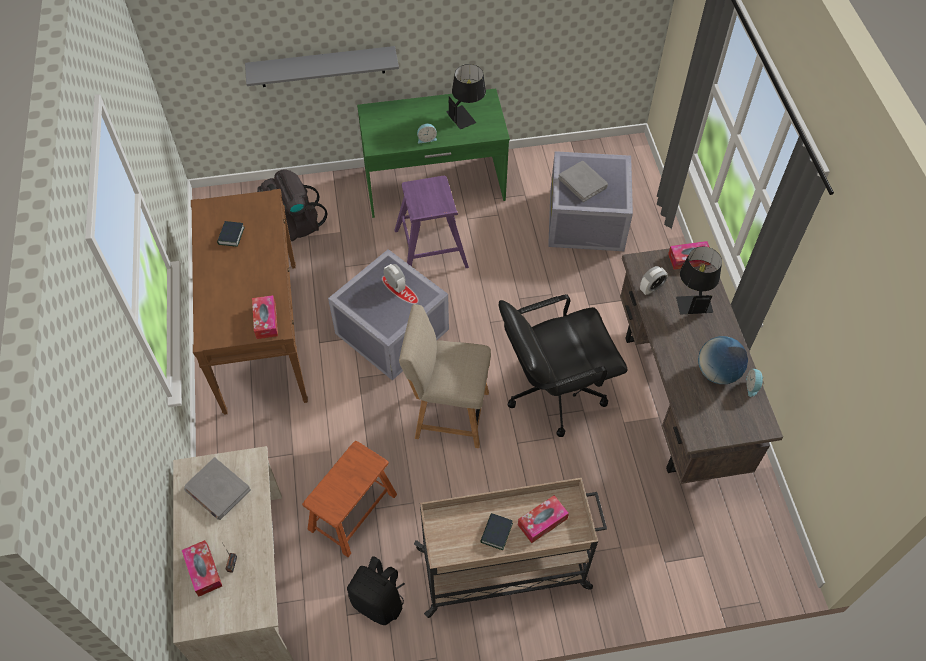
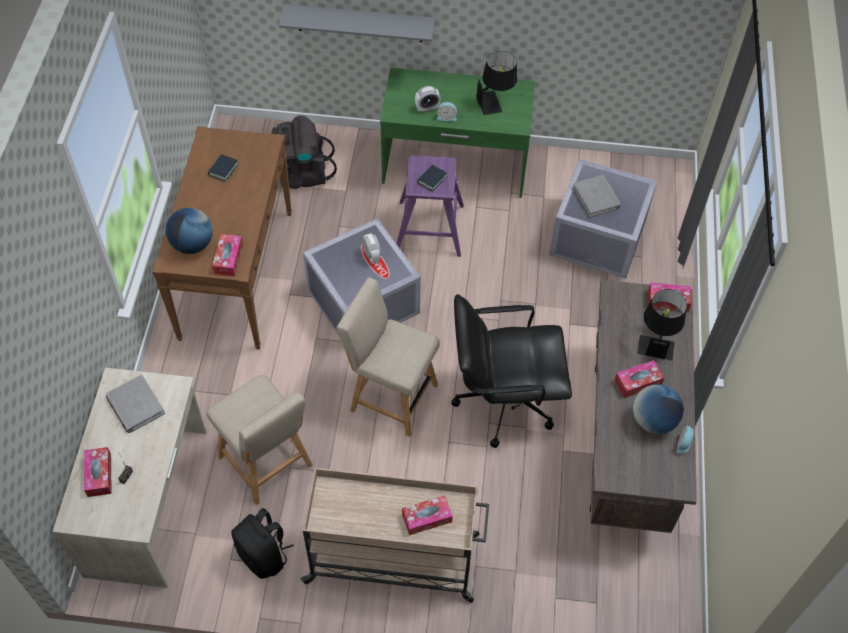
camera: 15 degrees right, 0 degrees up
(225, 315) = (192, 244): none -> globe
(353, 511) = (268, 464): brown stool -> beige chair
(496, 533) = (379, 516): book -> book (432, 180)
(651, 288) = (617, 321): alarm clock -> alarm clock (427, 108)
(690, 340) = (638, 382): none -> tissue box

